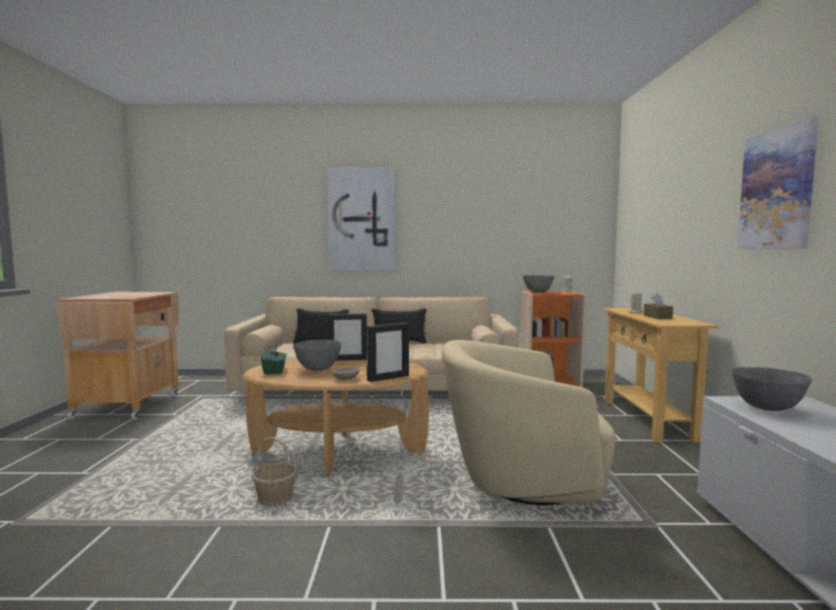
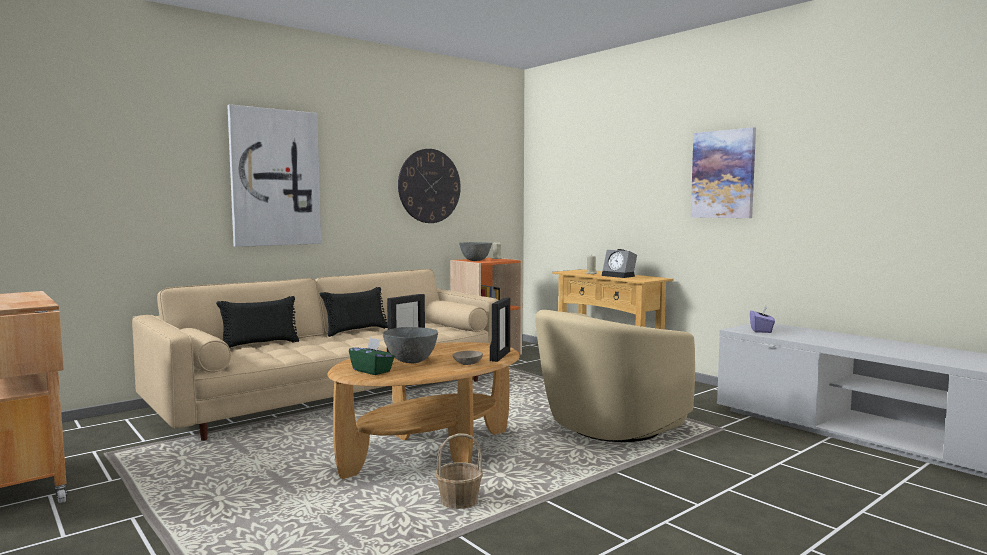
camera: 40 degrees left, 0 degrees up
(501, 223) = (429, 186): none -> wall clock
(657, 317) = (619, 276): brown tissue box -> alarm clock
(766, 408) = (761, 330): grey bowl -> purple tissue box

